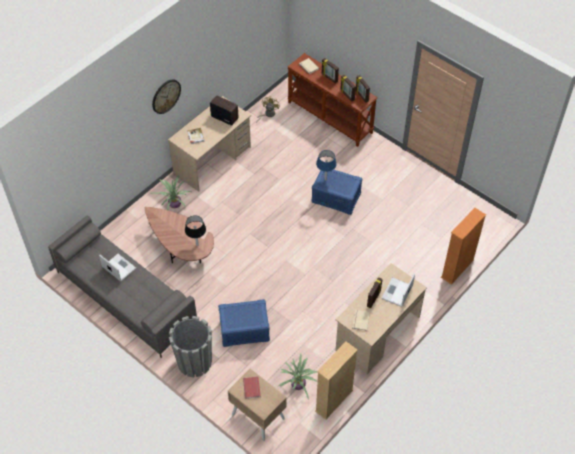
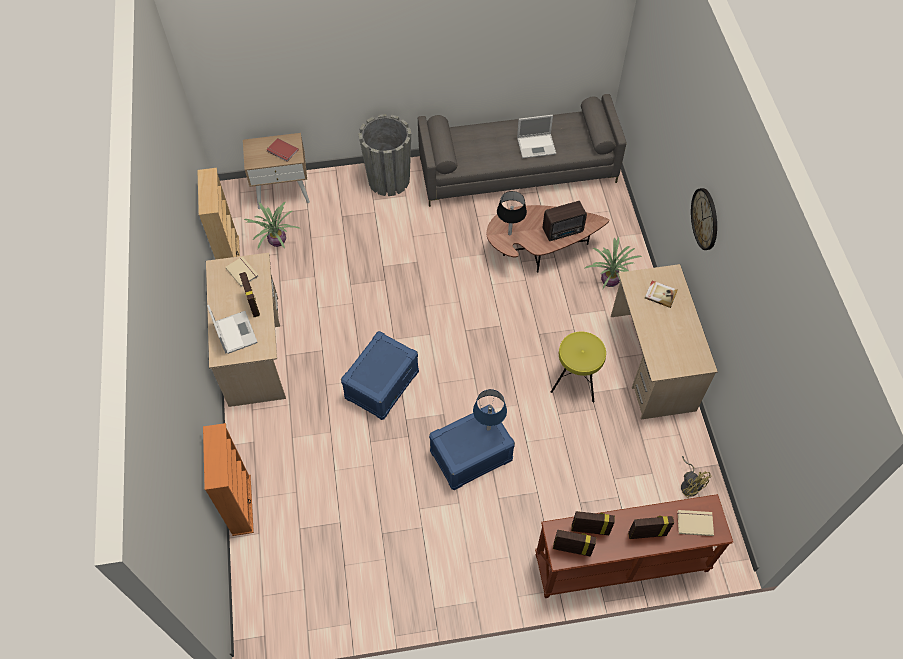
camera: 130 degrees right, 5 degrees up
(224, 117) = (671, 347): radio -> radio (563, 231)
(244, 330) = (382, 239): blue storage box -> blue storage box (381, 384)
(251, 184) = (576, 378): none -> yellow stool

